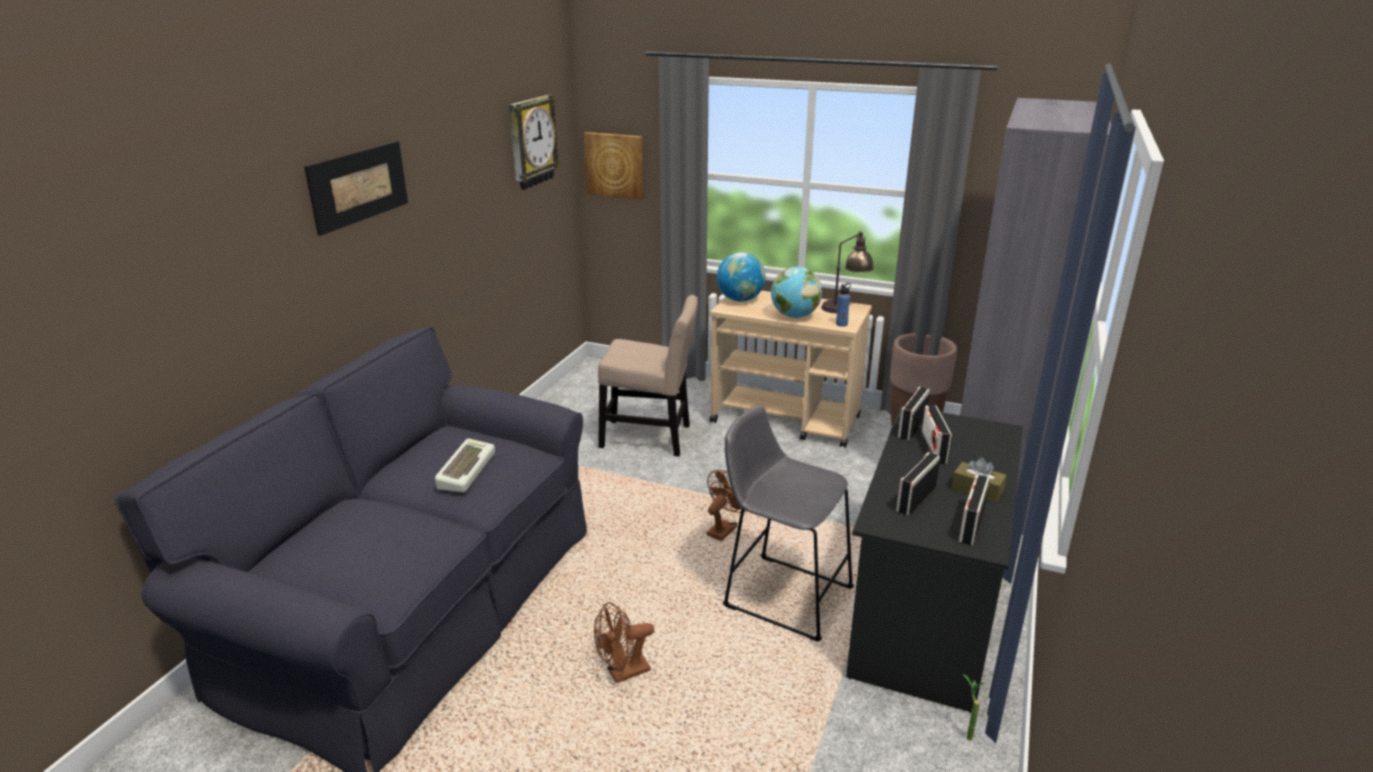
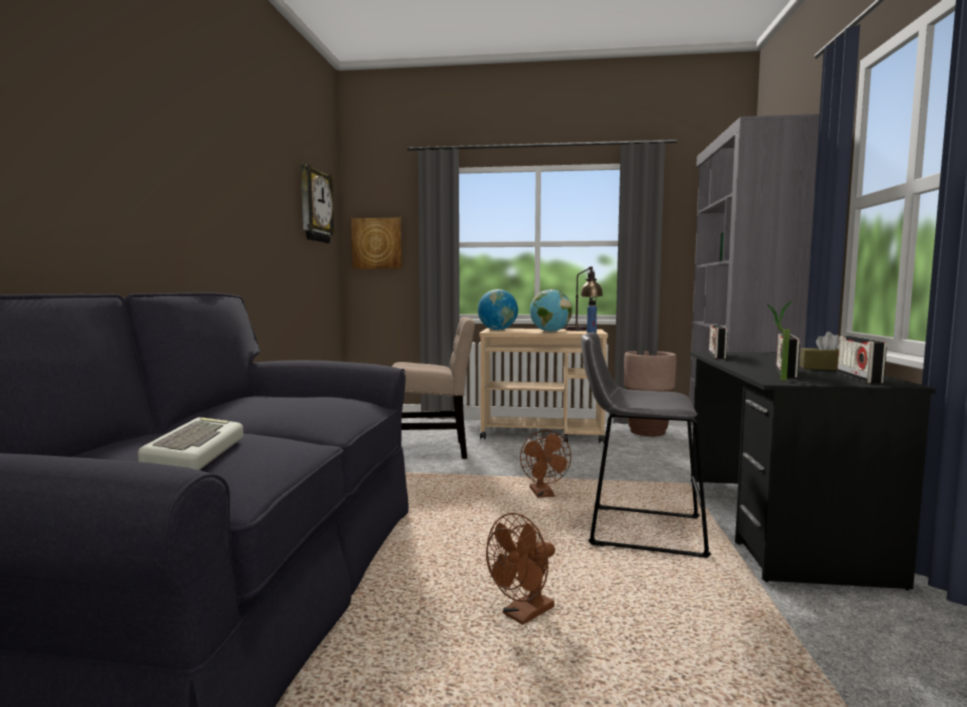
camera: 15 degrees left, 20 degrees down
(358, 186) = (177, 143): picture -> none
(465, 470) = (297, 406): keyboard -> keyboard (194, 455)
(724, 528) = (544, 495): brown fan -> brown fan turned 150 degrees clockwise
(933, 448) = (752, 359): radio -> none
(964, 734) = (926, 608): potted plant -> potted plant (776, 379)

